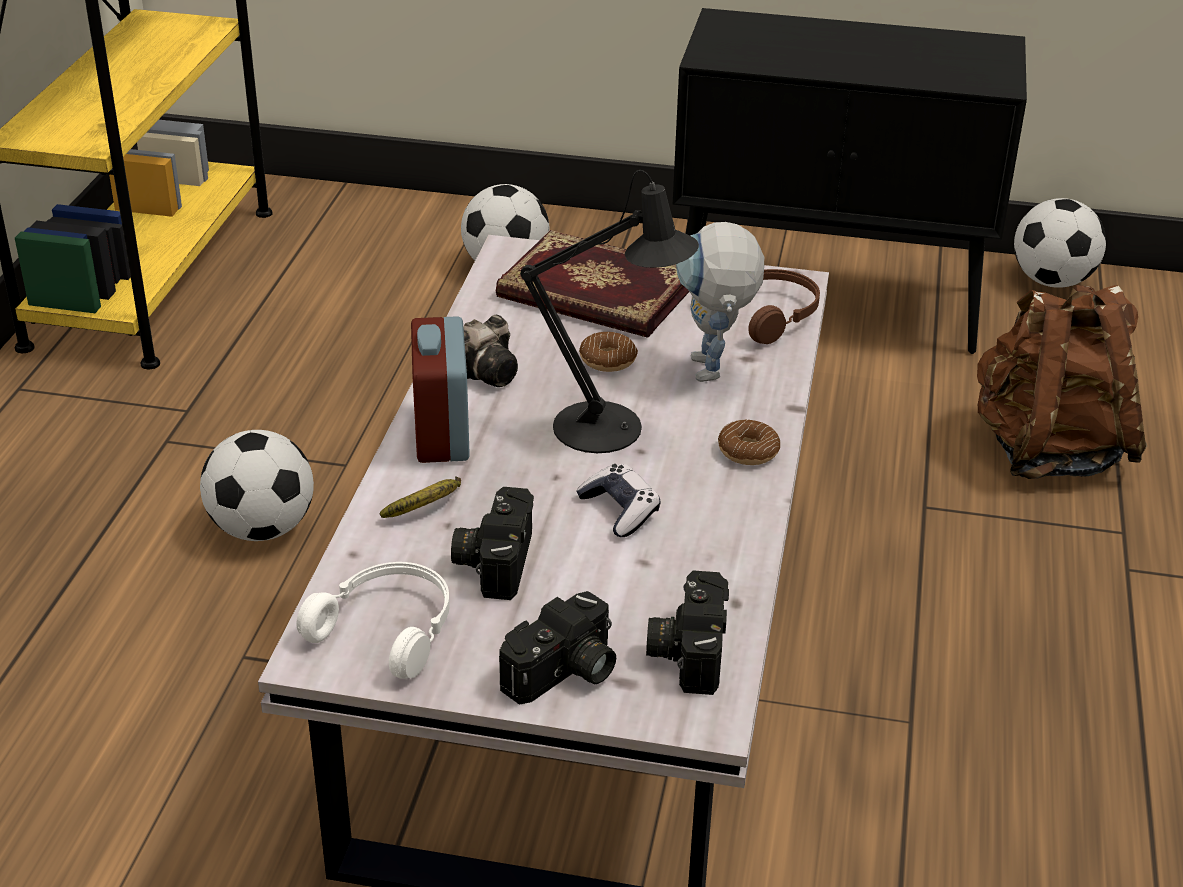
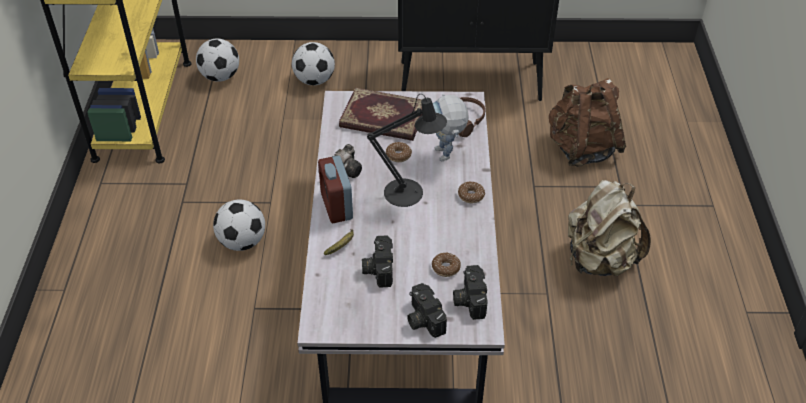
camera: 10 degrees left, 10 degrees up
(388, 629) = (344, 309): white headphones -> none
(564, 674) = (422, 319): camera -> camera turned 120 degrees clockwise
(620, 510) = (424, 235): game controller -> none
(650, 580) = (446, 268): none -> donut
(1048, 670) = (599, 260): none -> beige backpack
(1052, 281) = (569, 55): football -> football (220, 76)

